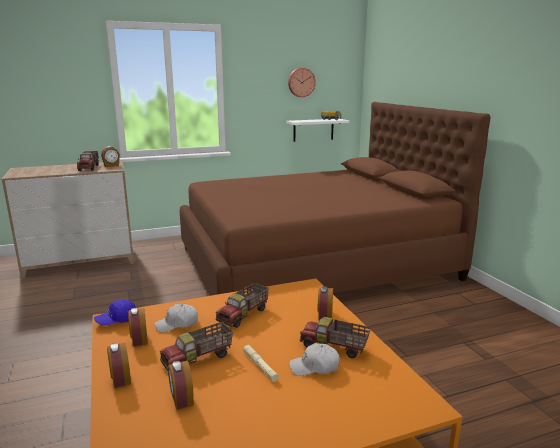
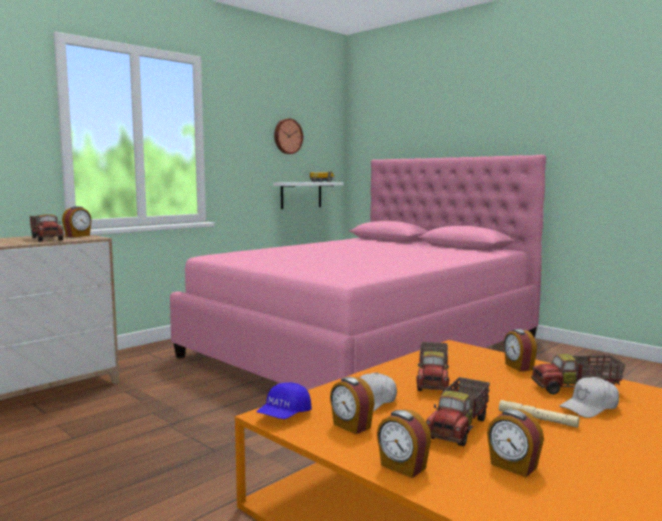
camera: 25 degrees left, 10 degrees down
(314, 263) = (364, 348): brown bed -> pink bed

